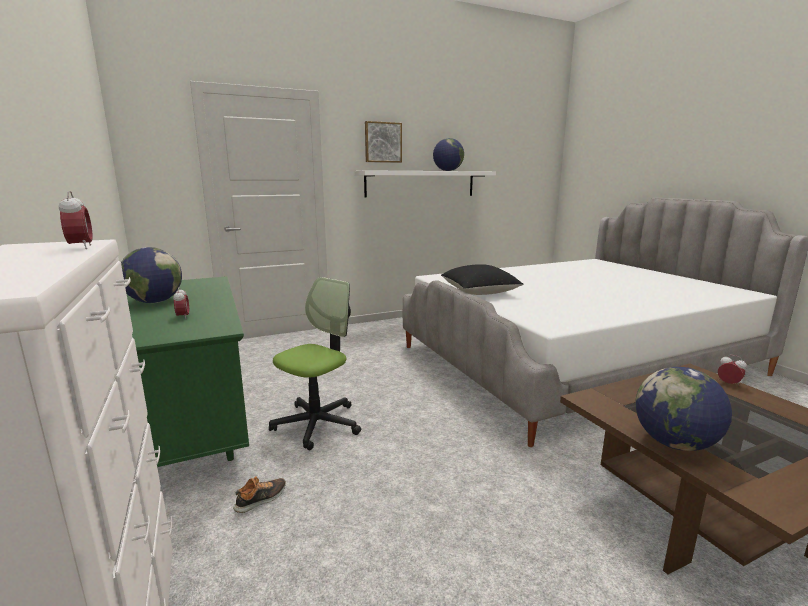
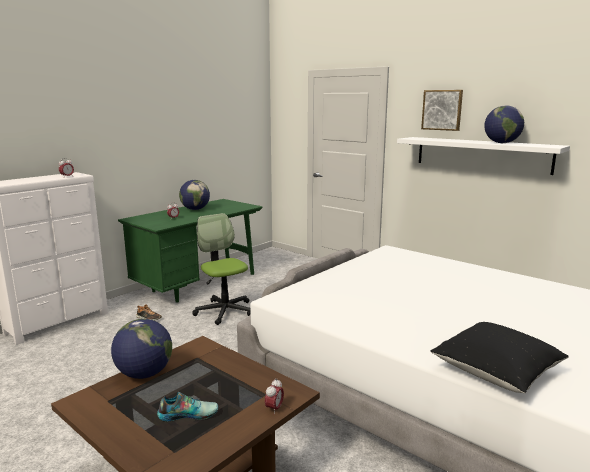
camera: 65 degrees right, 0 degrees up
(317, 424) = (224, 311): office chair -> office chair turned 135 degrees counterclockwise
(479, 292) = (355, 269): black pillow -> black pillow (496, 372)
(760, 425) = (188, 413): none -> shoe

